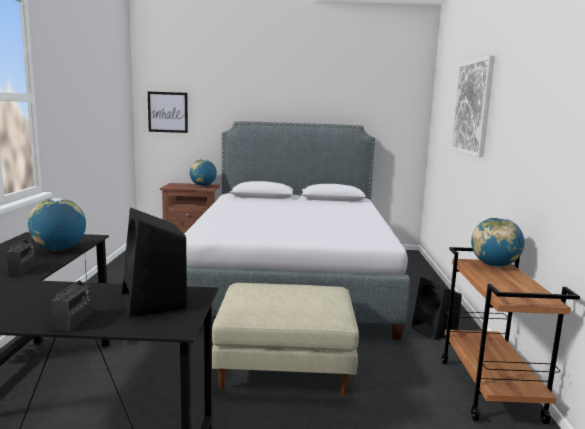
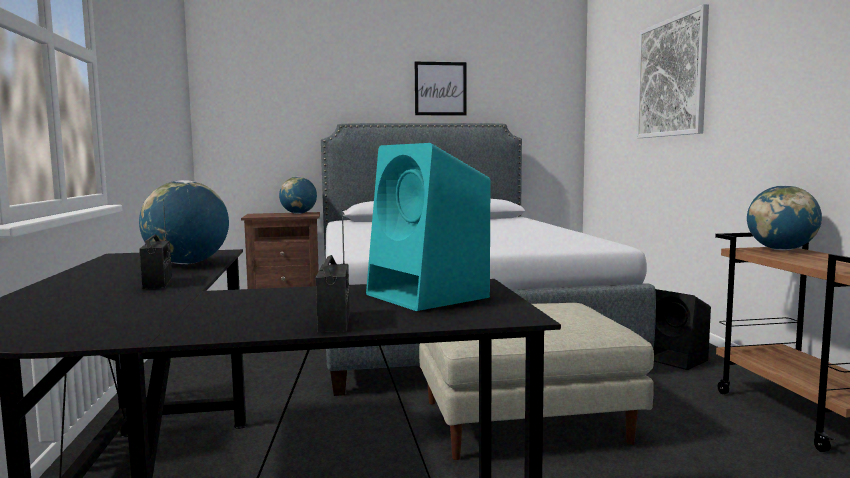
camera: 10 degrees left, 5 degrees down
(154, 302) = (430, 296): black speaker -> turquoise speaker
(168, 112) = (242, 115): picture -> picture (440, 88)

